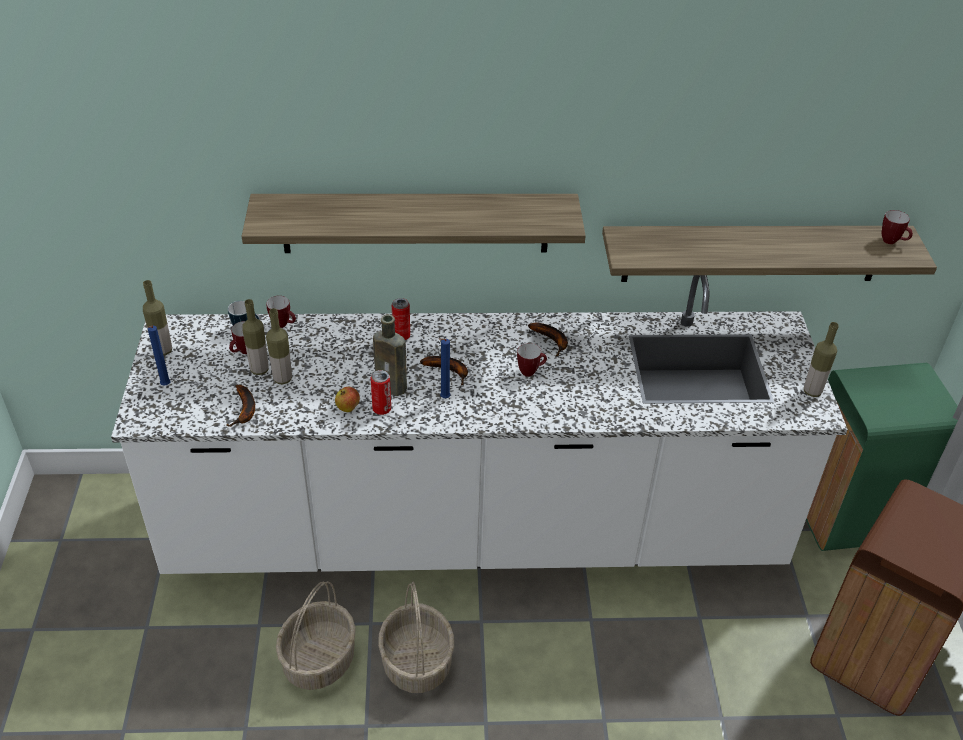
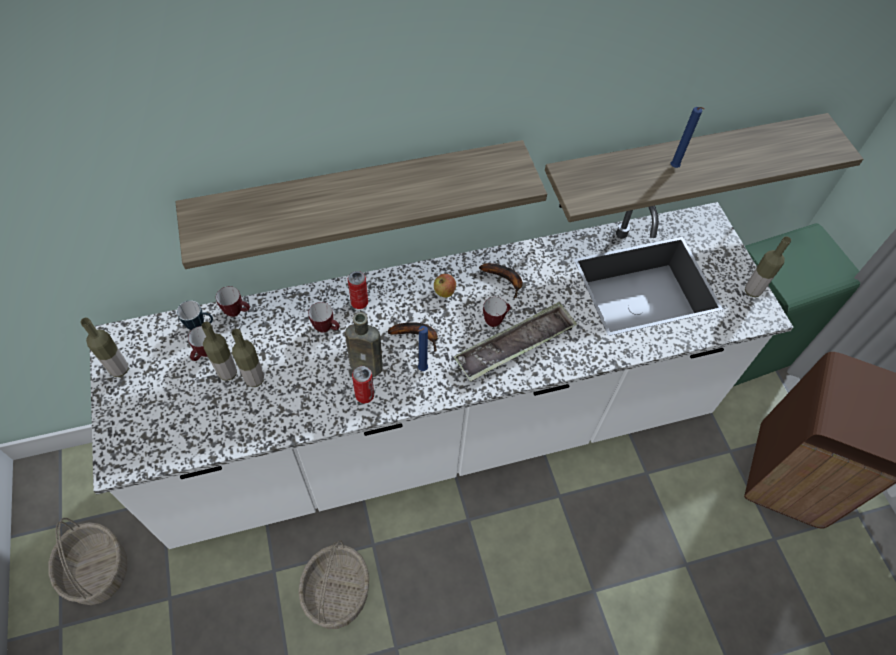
camera: 15 degrees left, 15 degrees up
(165, 386) = (134, 414): blue candle -> blue candle (674, 168)
(245, 410) = (226, 427): banana -> none
(348, 407) = (330, 401): apple -> apple (444, 291)
(416, 662) = (423, 574): basket -> basket (97, 570)
(544, 395) = (515, 345): none -> tray
(892, 242) = (816, 136): mug -> mug (327, 328)

